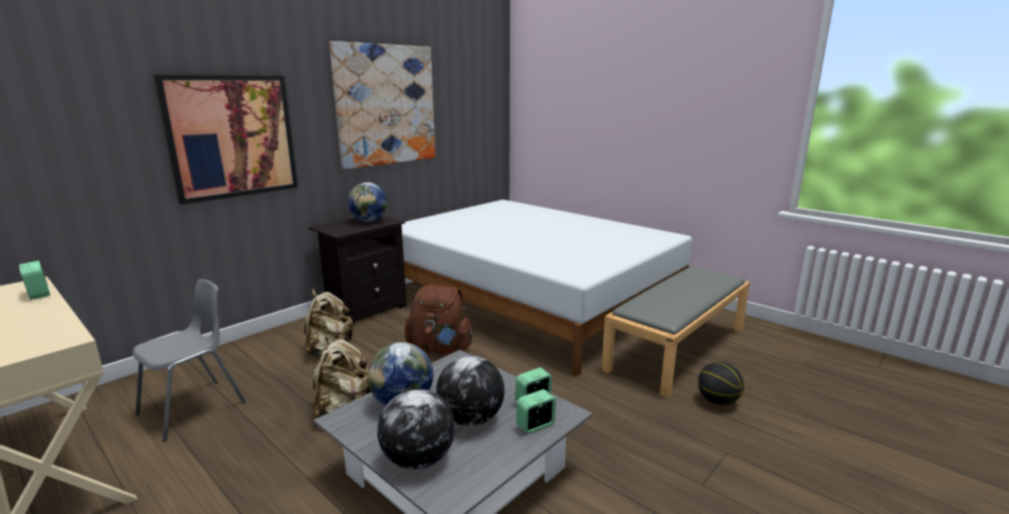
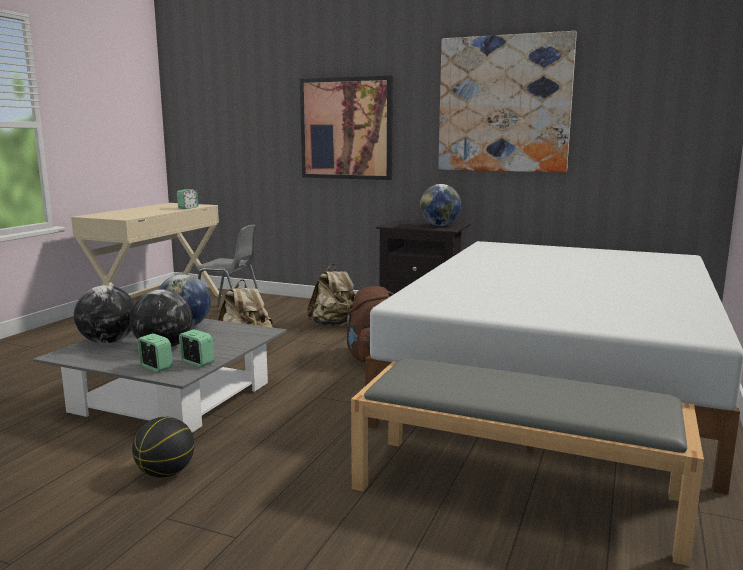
camera: 70 degrees right, 5 degrees down
(717, 401) = (366, 531): basketball -> basketball (165, 473)

